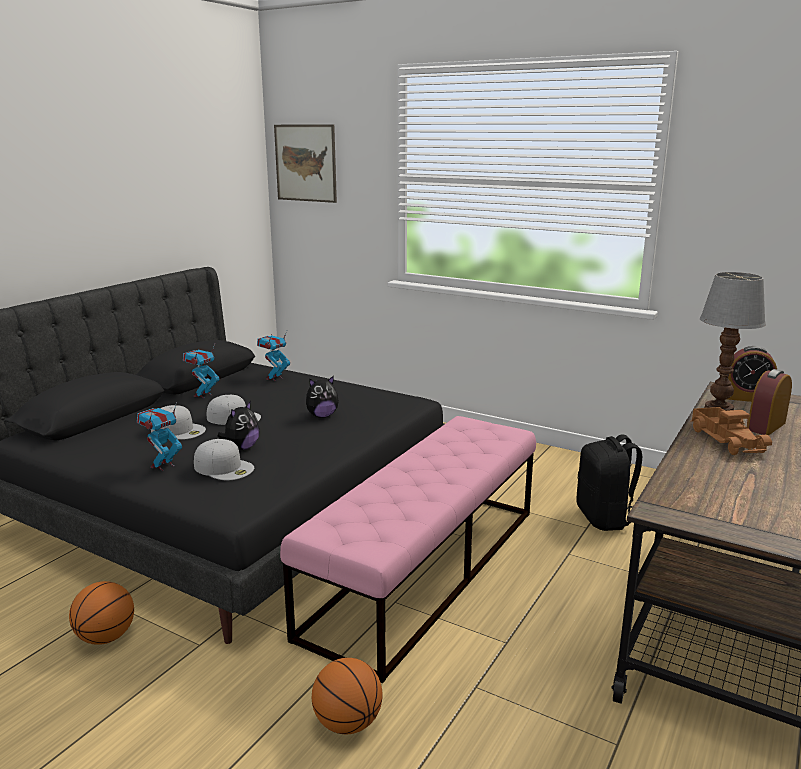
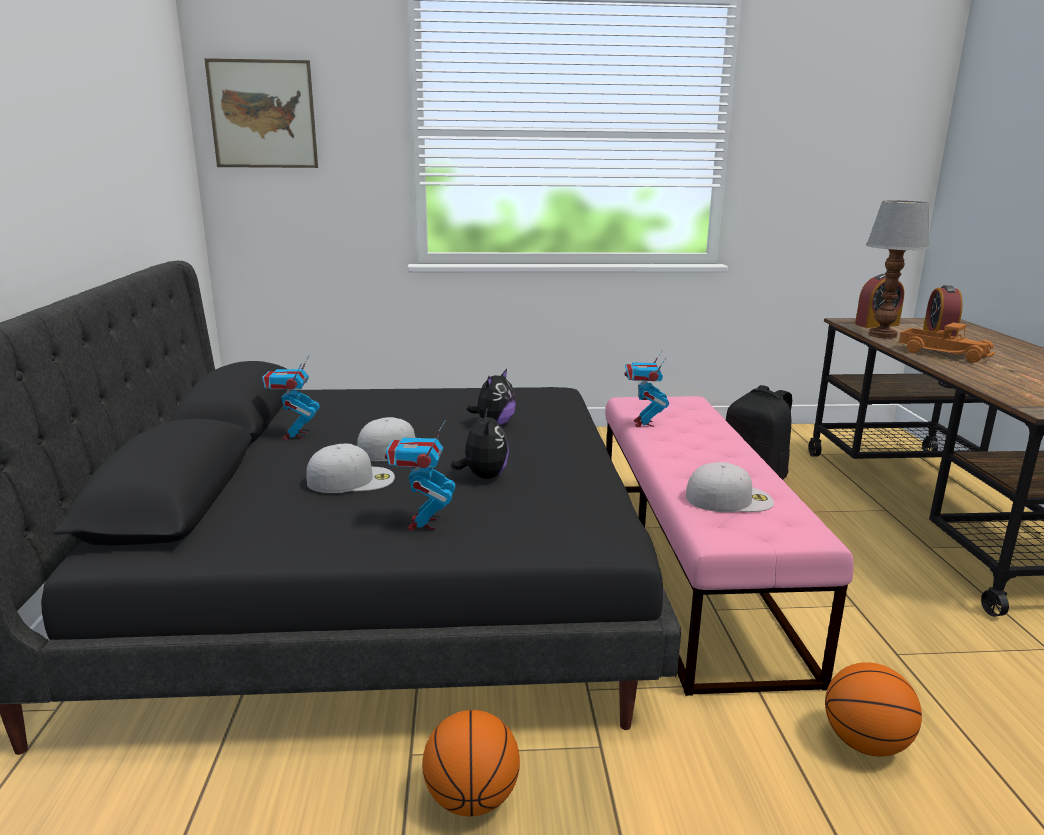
camera: 35 degrees left, 0 degrees up
(224, 467) = (513, 501): white cap -> white cap (729, 498)
(274, 378) = (351, 399): toy robot -> toy robot (643, 423)

